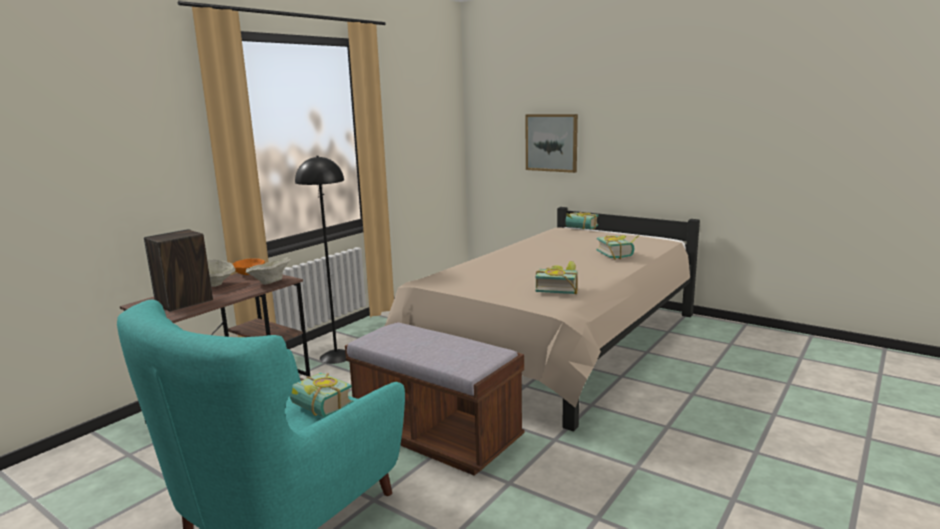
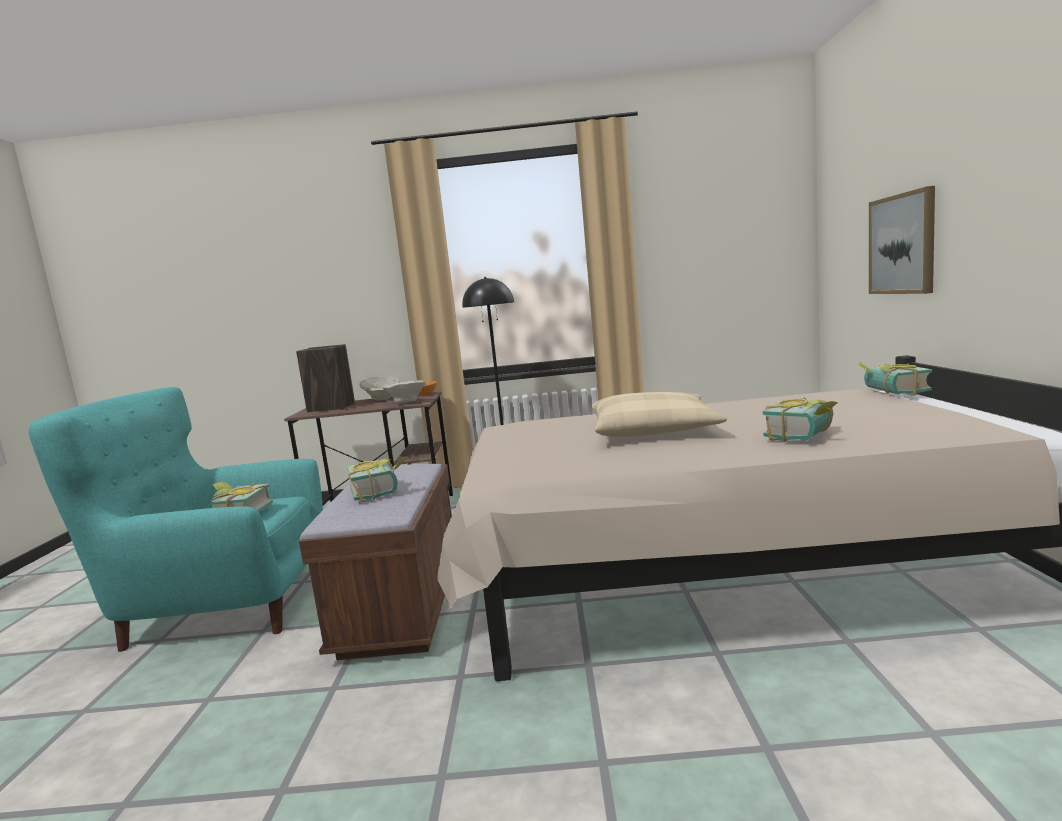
camera: 55 degrees right, 5 degrees down
(542, 265) = (653, 430): none -> beige pillow
(557, 289) = (562, 460): book -> book (381, 491)

